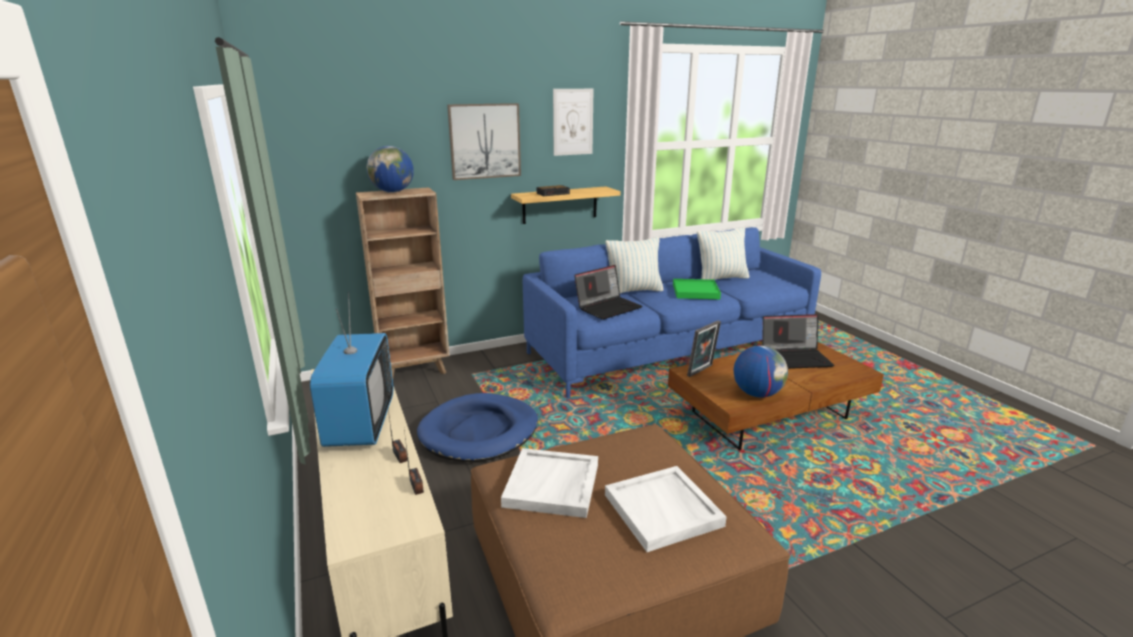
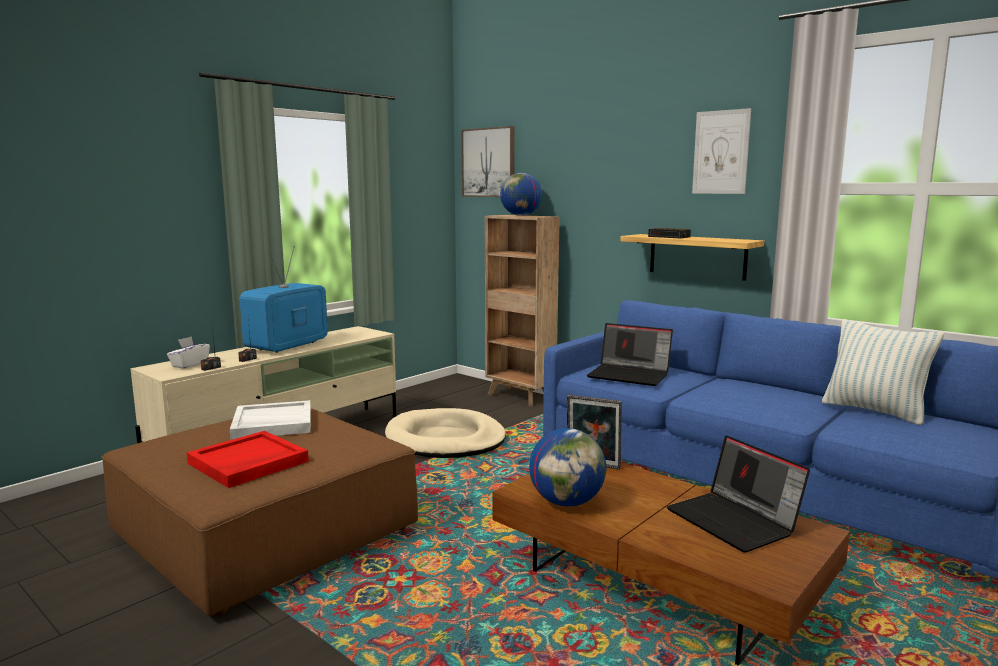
camera: 65 degrees right, 10 degrees down
(360, 423) = (288, 346): television -> television turned 150 degrees clockwise
(375, 504) = (189, 365): none -> white tissue box
(479, 431) = (445, 439): blue dog bed -> beige dog bed
(484, 141) = (618, 173): picture -> picture (488, 162)
(633, 291) = (712, 379): pillow -> none
(664, 510) = (248, 463): white tray -> red tray
(695, 291) = (773, 402): green tray -> none

